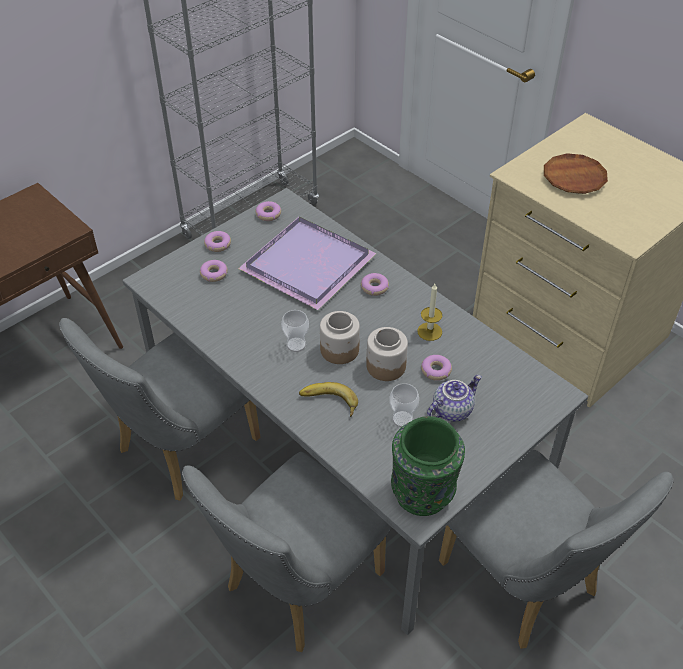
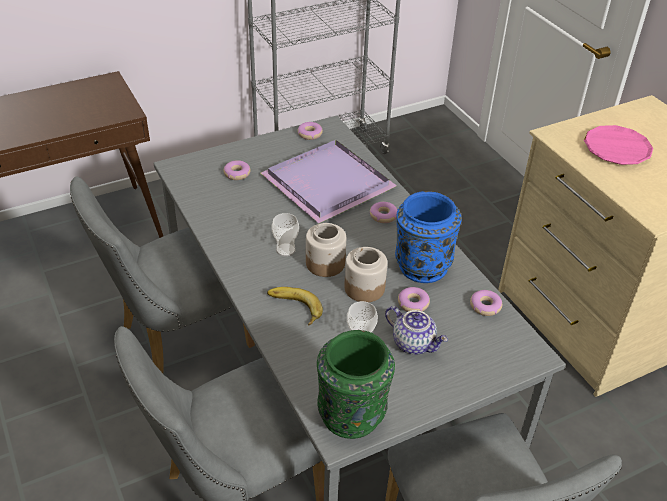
camera: 15 degrees right, 5 degrees down
(218, 244) = (252, 150): donut -> donut (485, 306)
(429, 331) = (421, 266): candle -> blue vase
(451, 409) = (414, 343): teapot -> teapot turned 60 degrees clockwise
(574, 178) = (616, 149): brown plate -> pink plate

